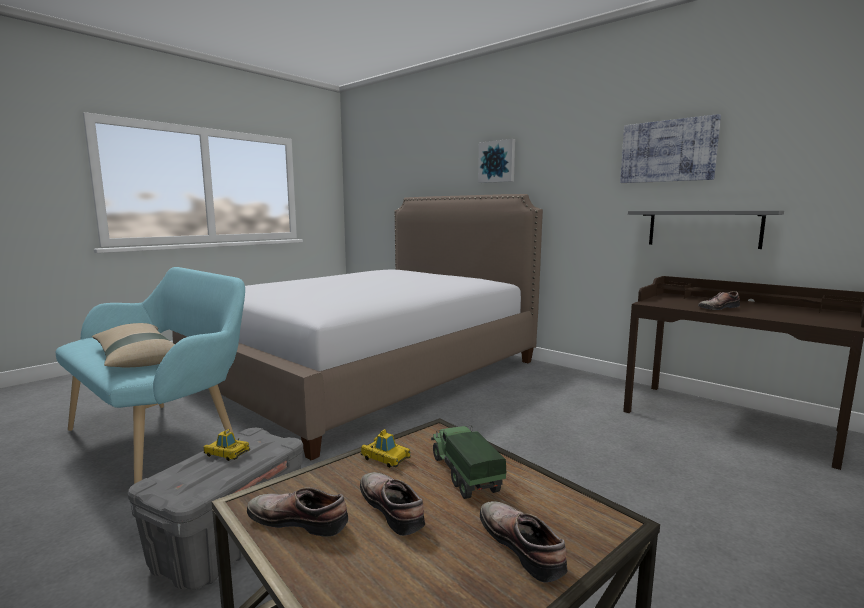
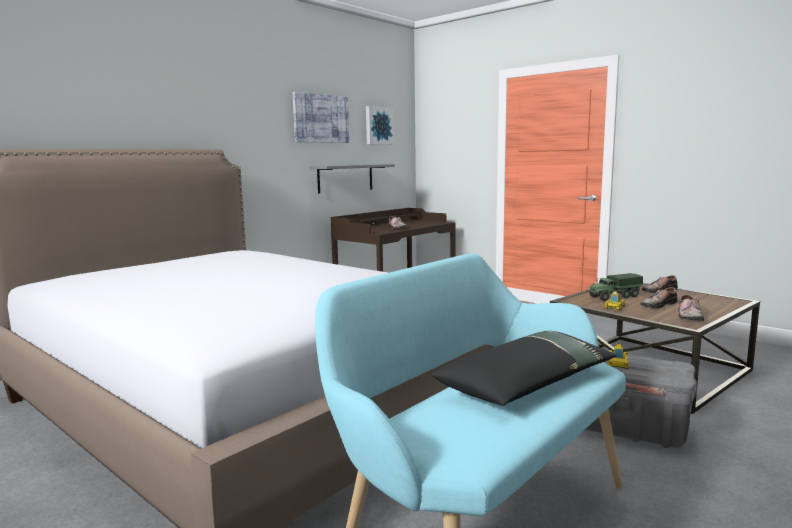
camera: 90 degrees left, 0 degrees up
(136, 357) = (527, 383): beige pillow -> black pillow
(497, 161) = (165, 107): picture -> picture (378, 126)

